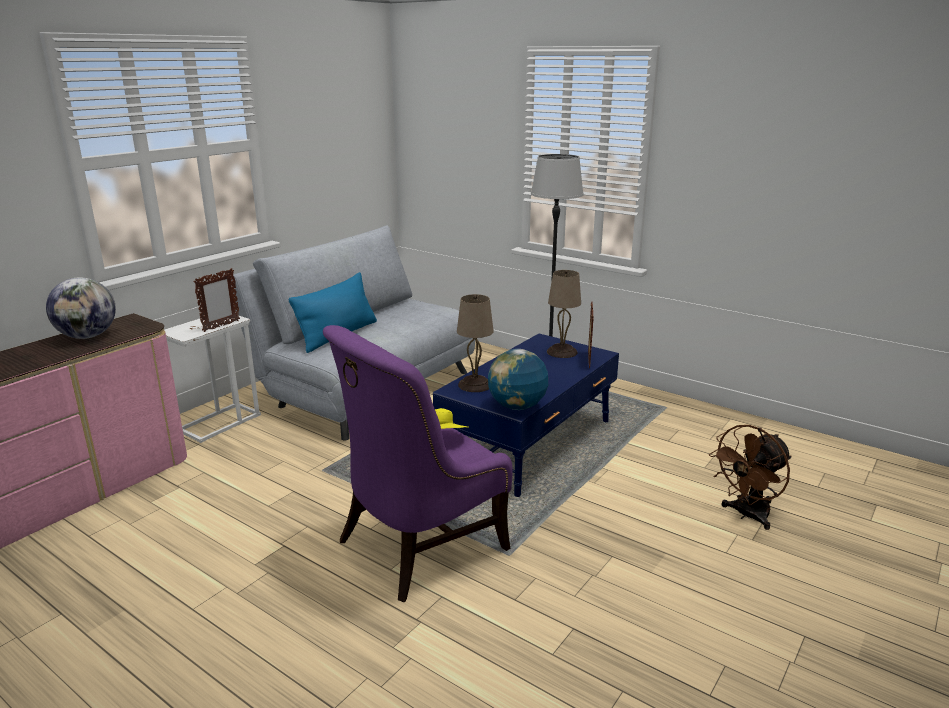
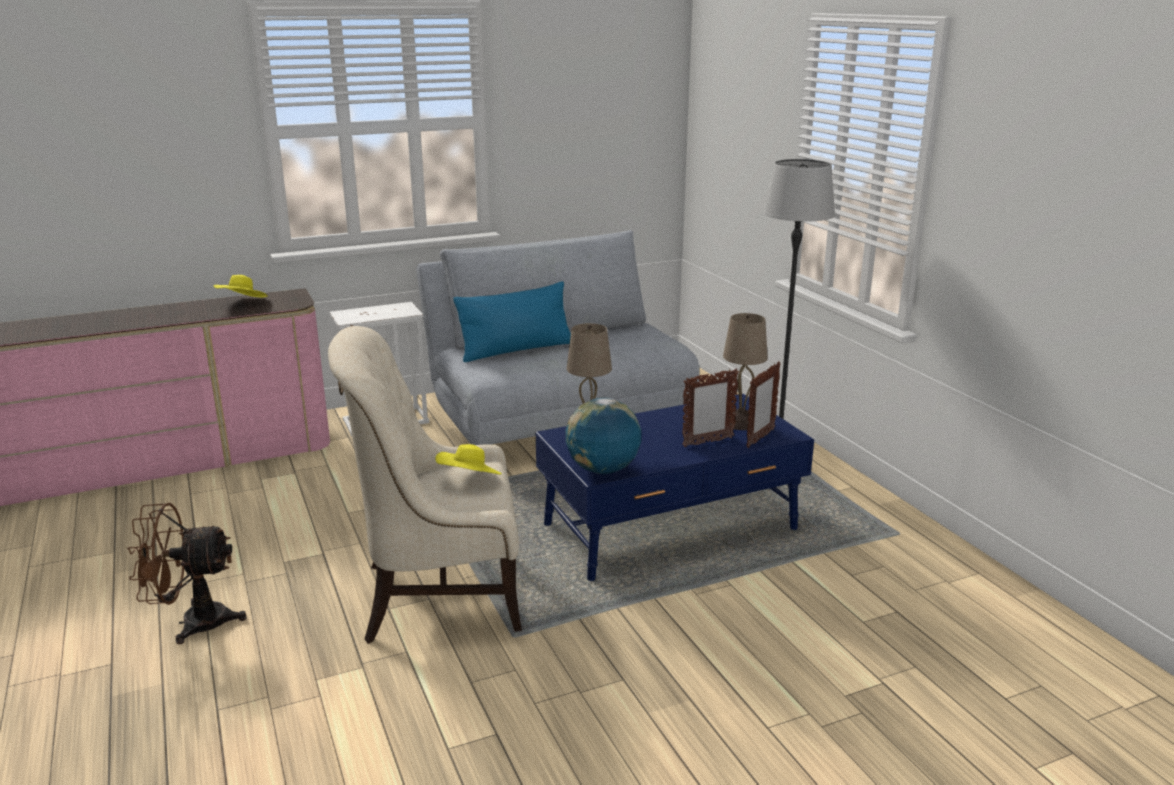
camera: 30 degrees right, 0 degrees up
(88, 336) = (242, 303): globe -> yellow hat
(221, 326) = (388, 316): picture frame -> picture frame (707, 442)
(419, 545) = (439, 595): purple armchair -> beige armchair
(747, 515) = (851, 696): brown fan -> brown fan (193, 622)

